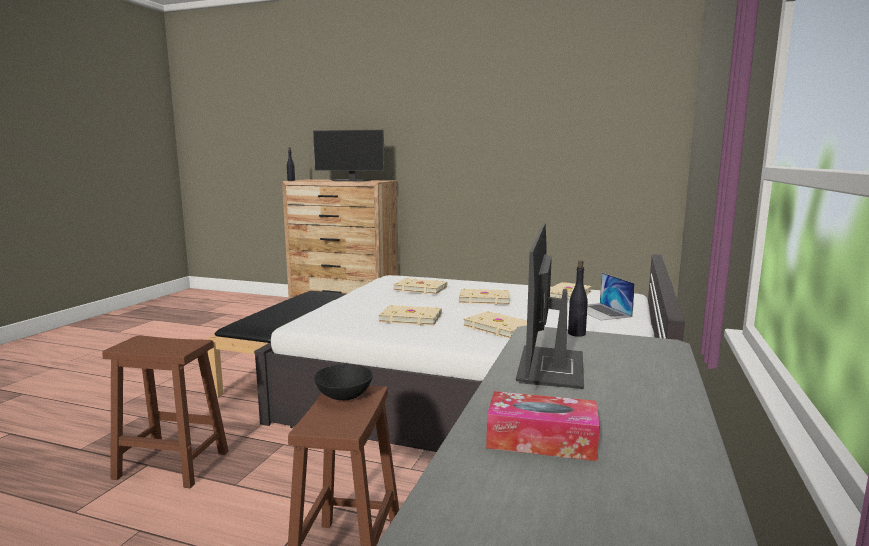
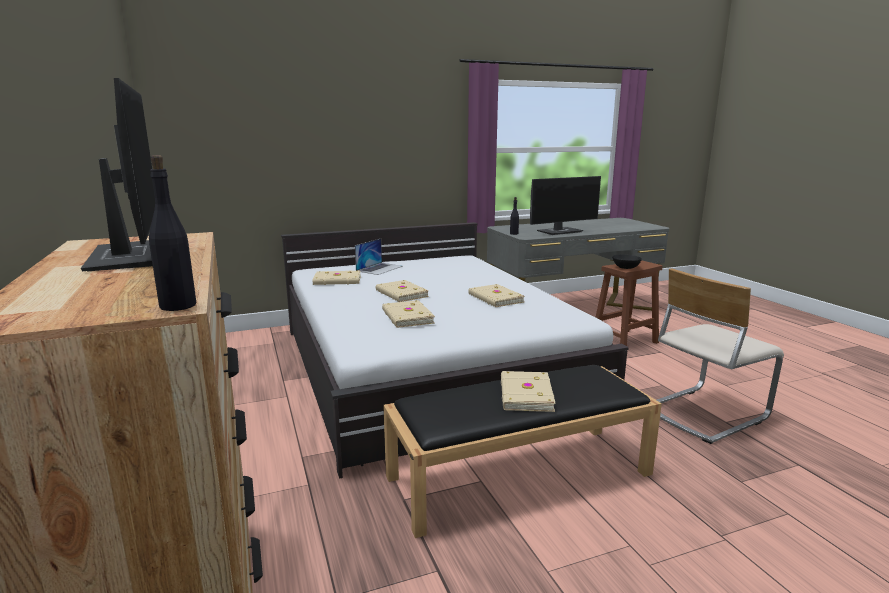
camera: 130 degrees left, 5 degrees up
(174, 465) = (703, 413): brown stool -> beige chair
(499, 327) = (465, 278): beige book -> beige book (524, 394)
(541, 440) = (606, 227): tissue box -> none

